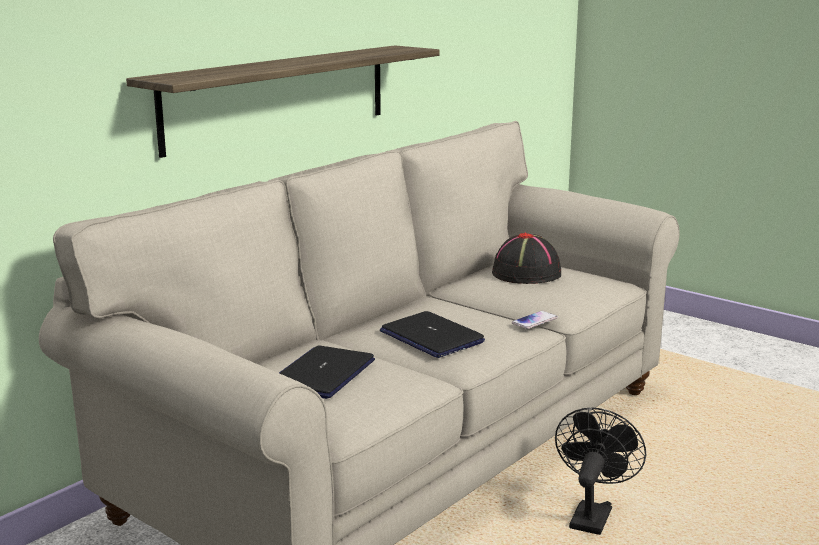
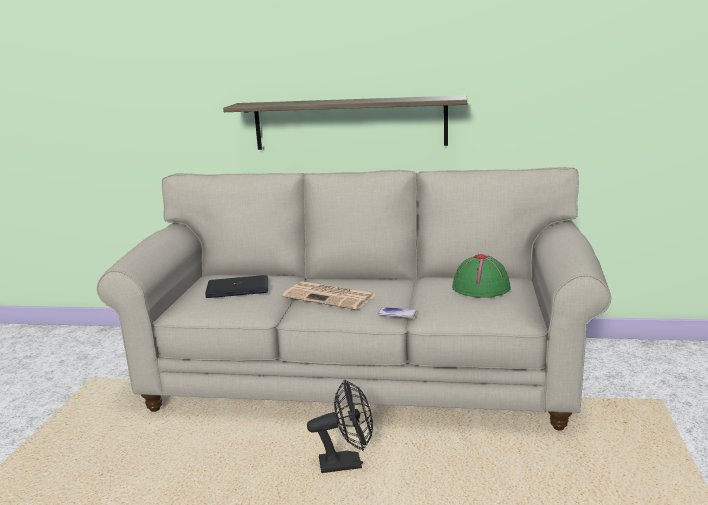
camera: 60 degrees right, 0 degrees up
(431, 337) = (331, 296): laptop -> newspaper
(527, 273) = (481, 287): black hat -> green hat

